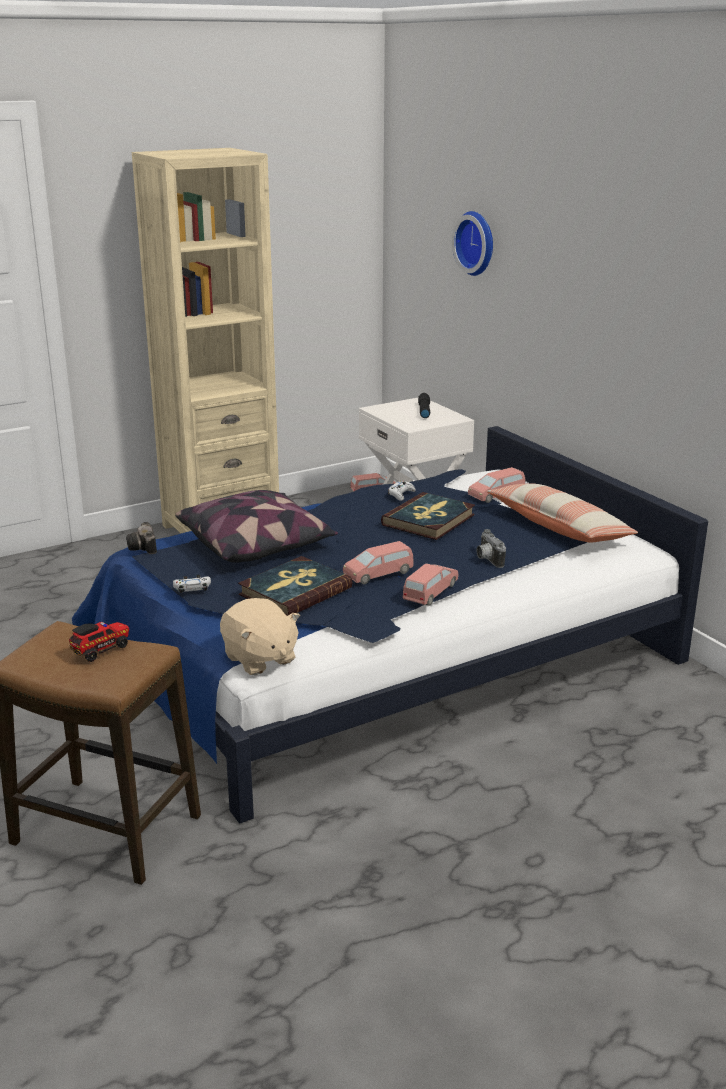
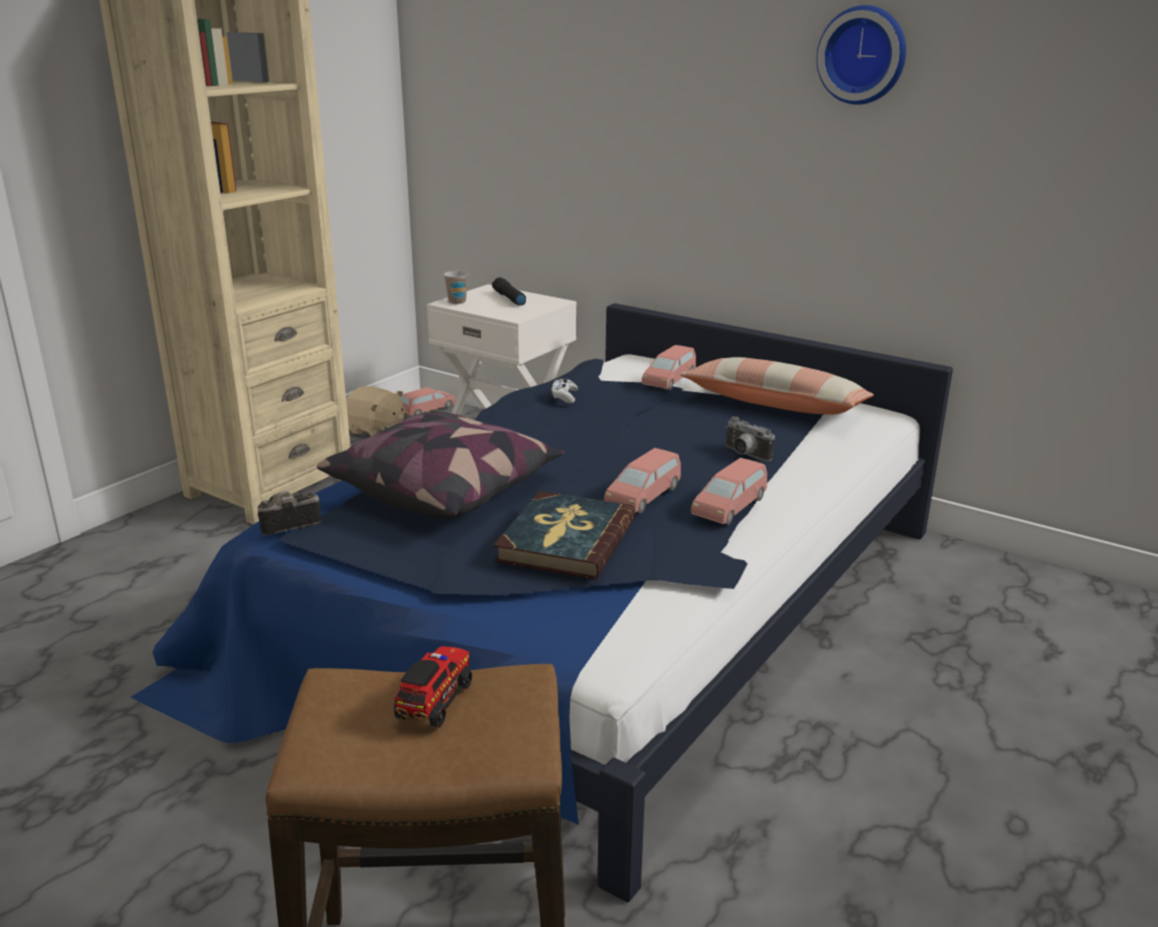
camera: 25 degrees left, 0 degrees up
(144, 548) = (286, 524): camera -> camera turned 105 degrees clockwise
(192, 588) = (418, 567): white game controller -> none
(259, 659) = (605, 649): beige plush toy -> beige plush toy (375, 430)
(382, 409) = (457, 302): none -> cup
(429, 520) = (629, 420): book -> none
(430, 592) = (730, 507): pink toy car -> pink toy car turned 150 degrees counterclockwise
(477, 243) = (565, 81): wall clock -> wall clock (863, 55)

